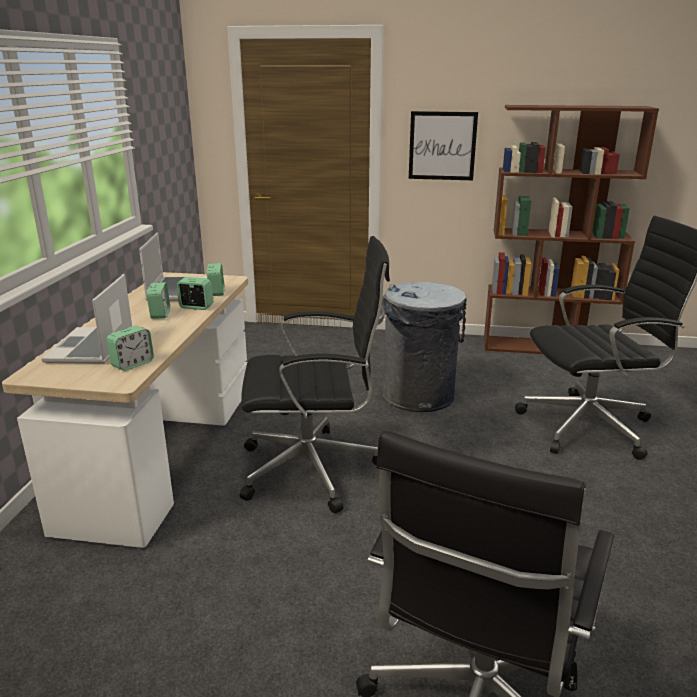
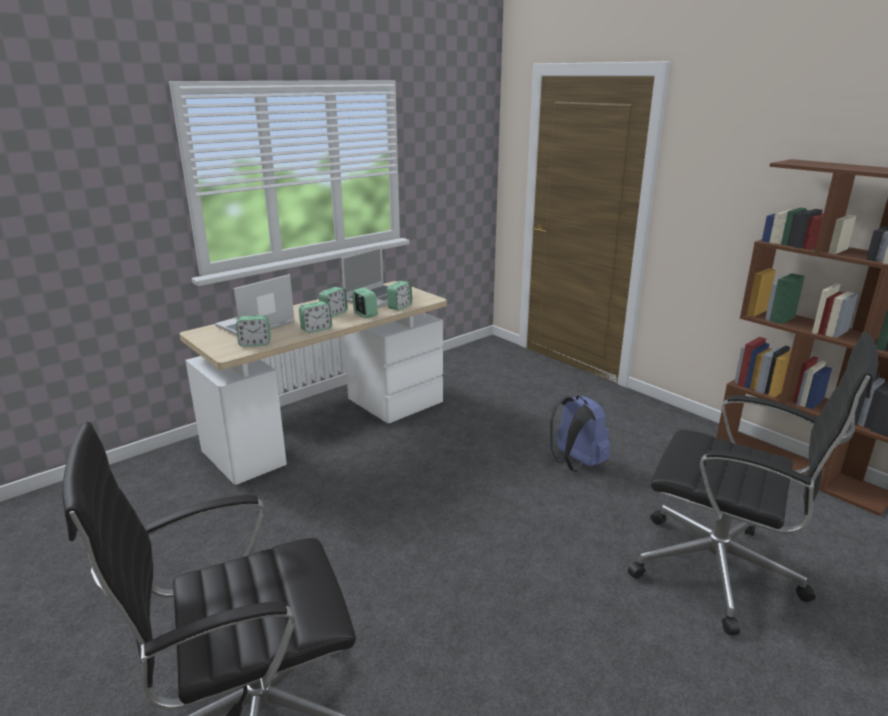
camera: 40 degrees right, 0 degrees up
(173, 332) = (316, 329): none -> alarm clock
(314, 469) = (404, 485): black office chair -> none
(418, 396) = (575, 463): grey trash can -> blue backpack
(442, 146) = (715, 200): picture -> none

